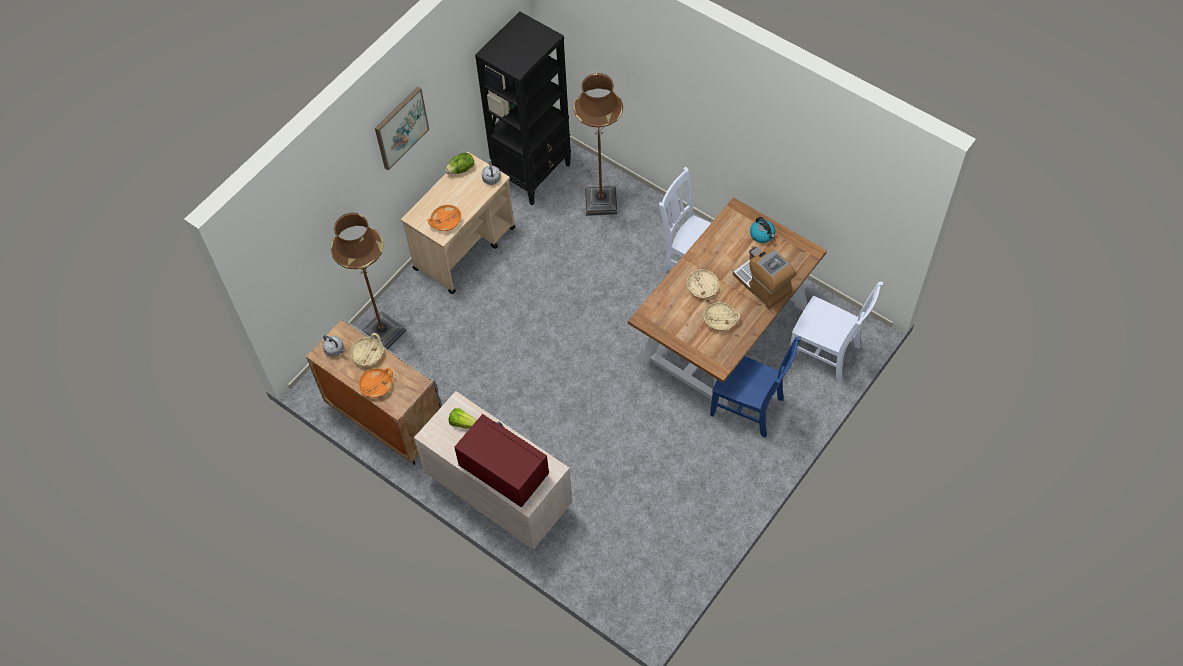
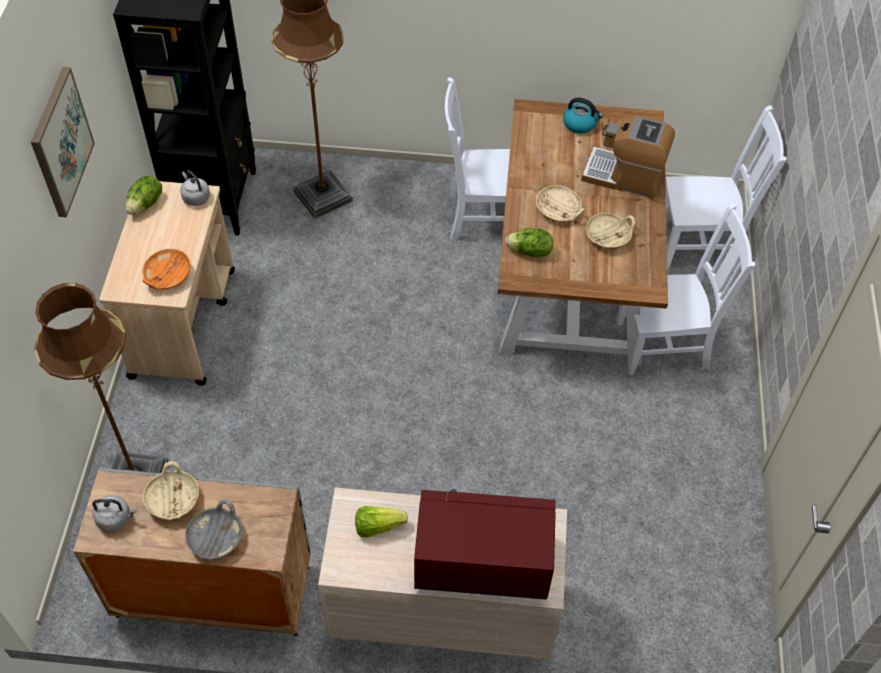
camera: 35 degrees left, 5 degrees down
(377, 385) = (216, 537): orange bowl -> grey bowl
(664, 306) = (530, 251): none -> lettuce
(749, 408) = (666, 344): blue chair -> white chair

